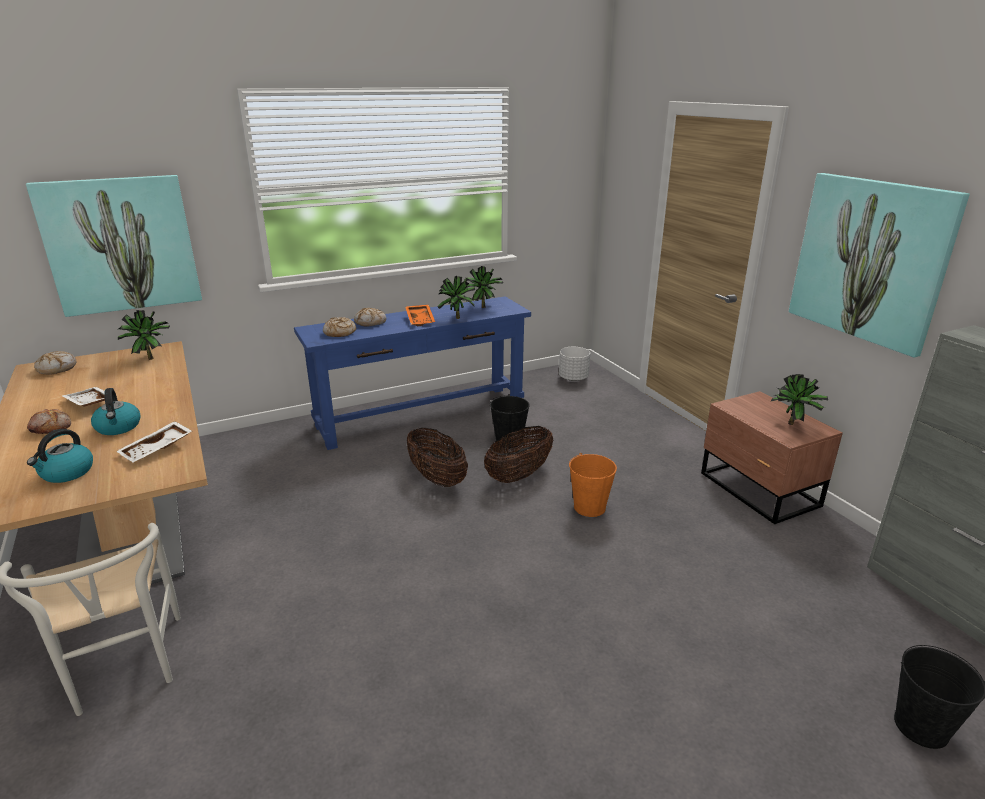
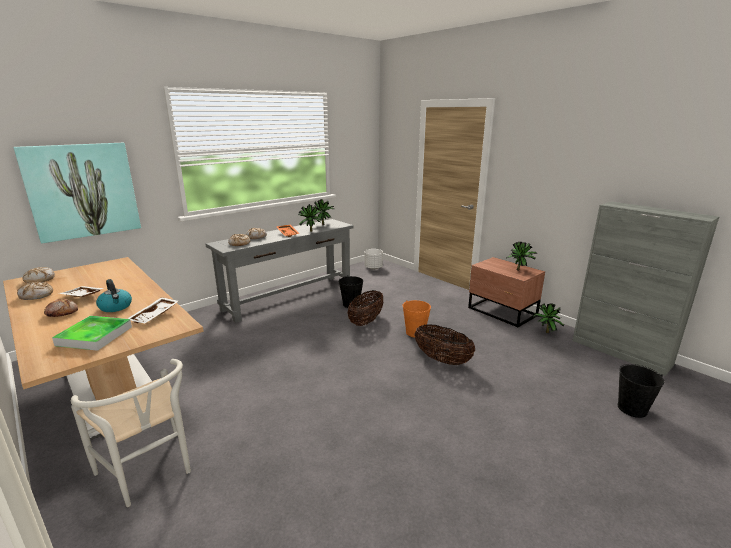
camera: 15 degrees left, 5 degrees down
(39, 394) = (37, 295): none -> bread
(67, 473) = (94, 336): kettle -> tray
(149, 358) = (110, 268): potted plant -> potted plant (544, 332)
(421, 416) = (289, 297): blue console table -> grey console table
(437, 478) = (316, 329): basket -> basket (442, 360)
(870, 260) = (550, 175): picture -> none

